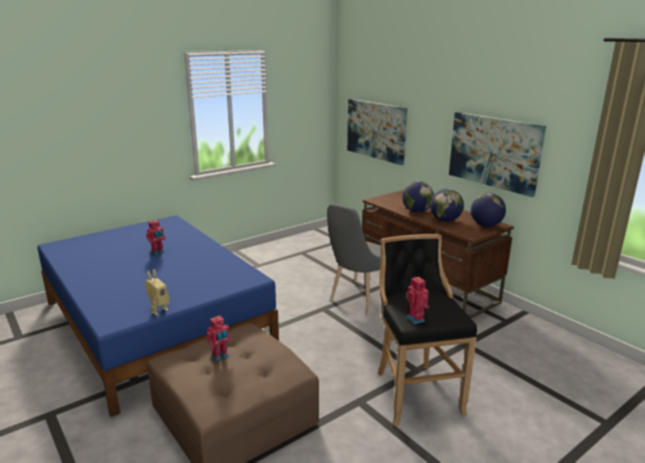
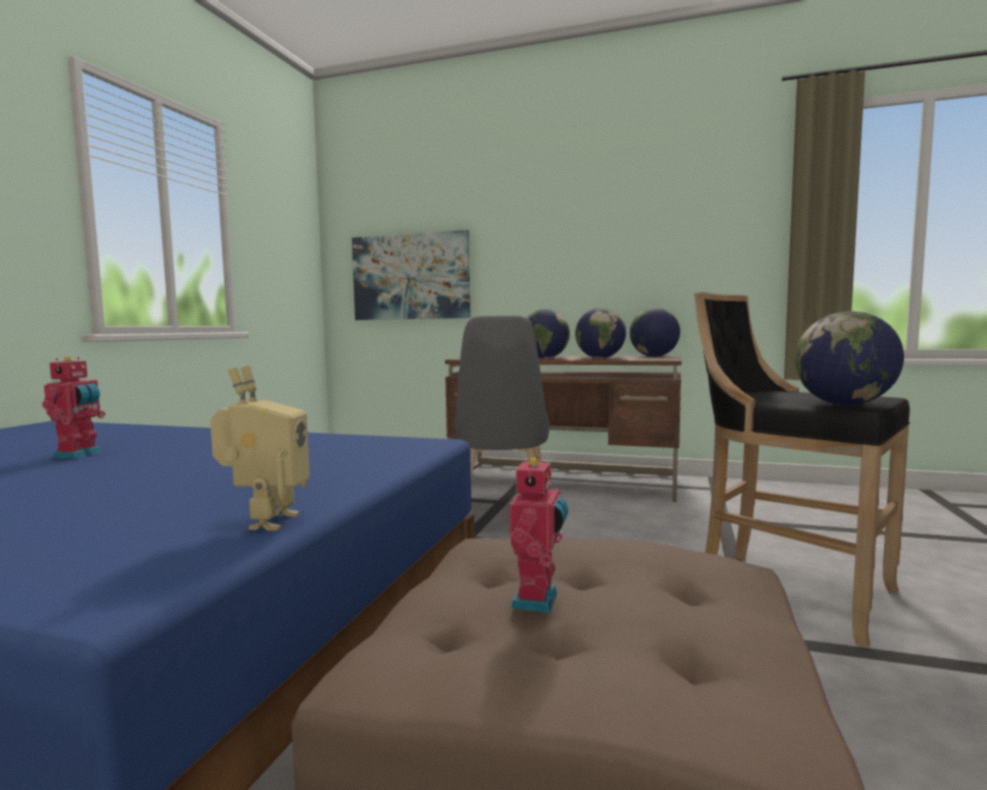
camera: 35 degrees left, 15 degrees down
(416, 319) = (844, 404): toy robot -> globe
(494, 152) = (629, 261): picture -> none

